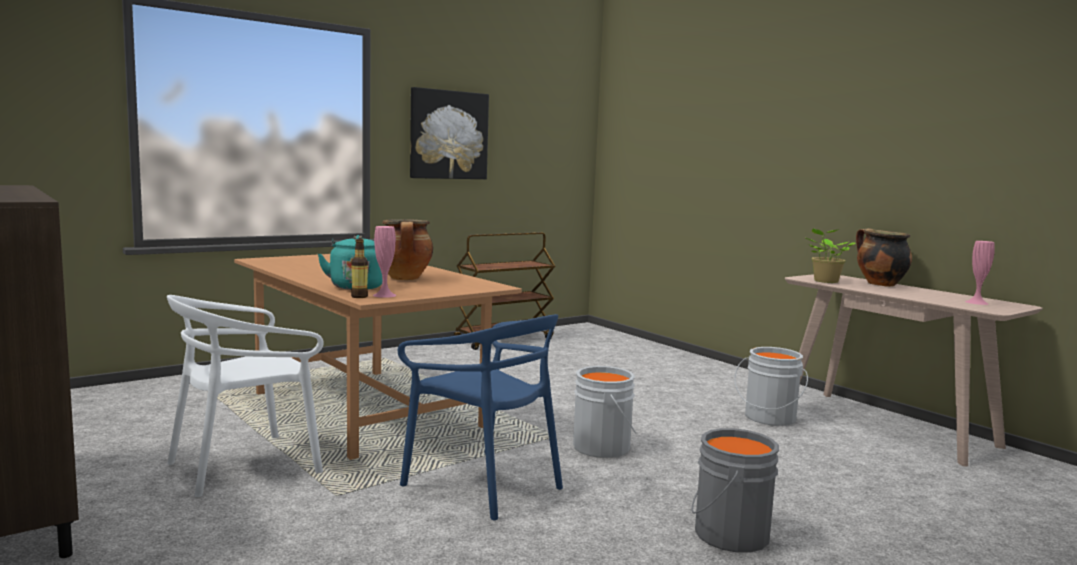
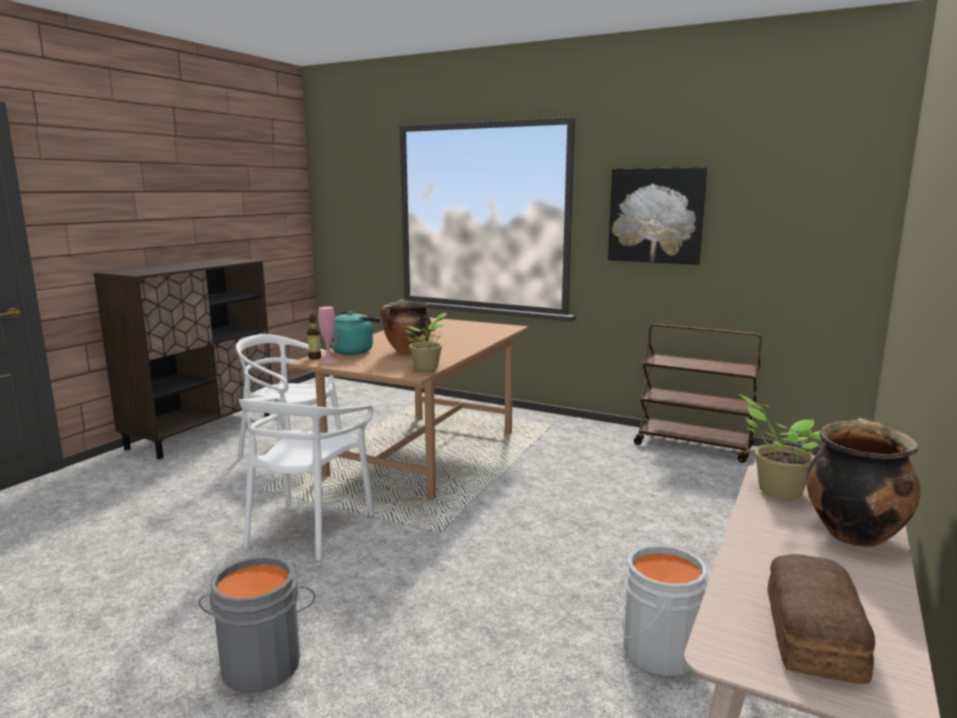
camera: 65 degrees right, 5 degrees up
(481, 282) = (427, 368): none -> potted plant
(483, 484) = (308, 529): blue chair -> white chair
(604, 447) = (433, 560): grey bucket -> none
(976, 302) = (811, 636): pink vase -> bread

